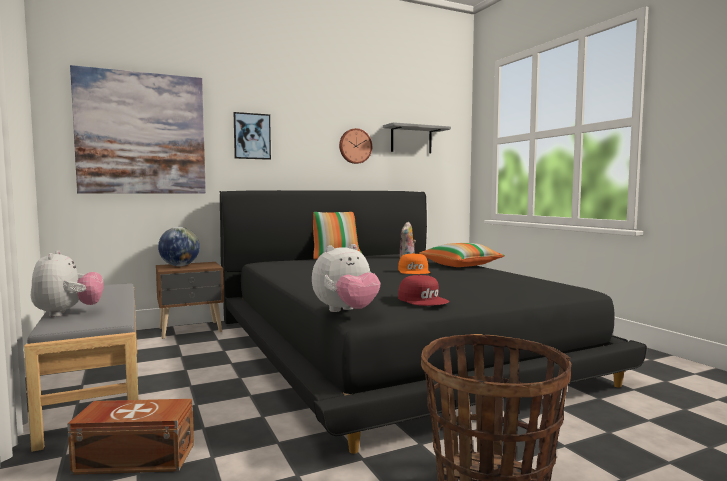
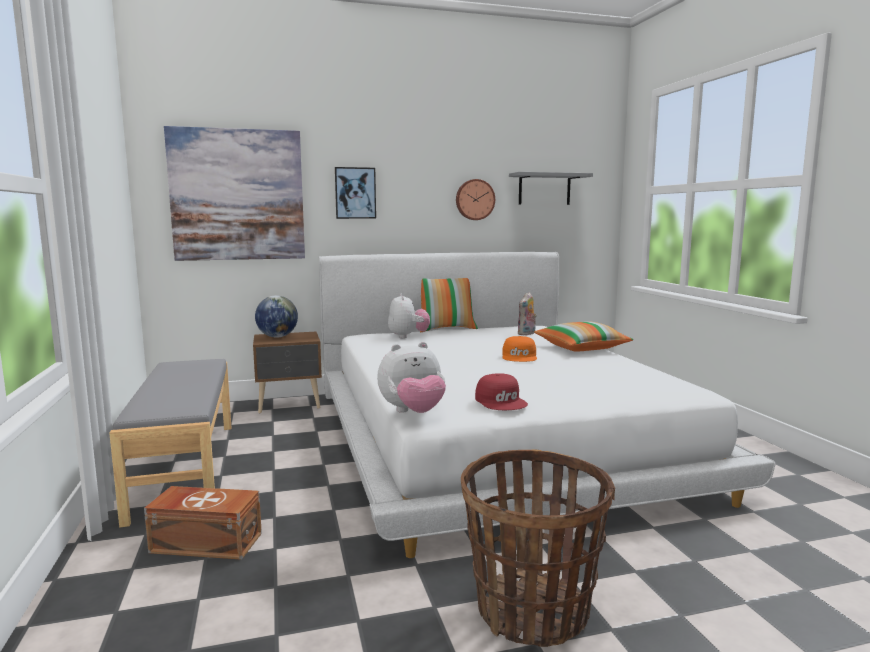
camera: 10 degrees right, 5 degrees up
(68, 313) = (153, 397): plush toy -> plush toy (408, 336)
(390, 346) = (493, 437): black bed -> white bed

